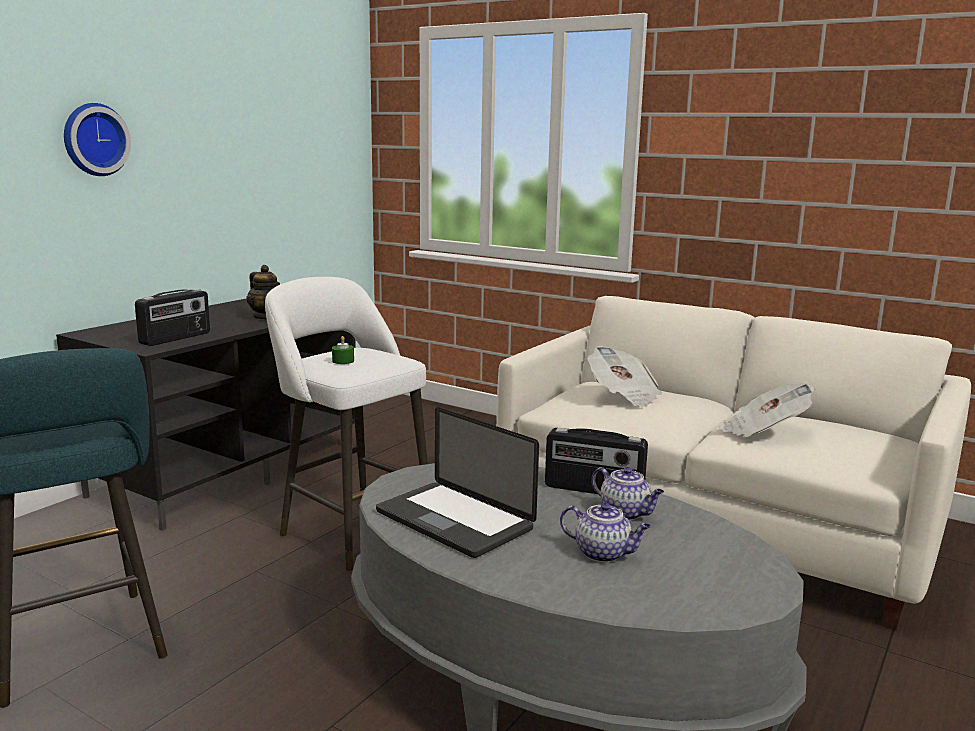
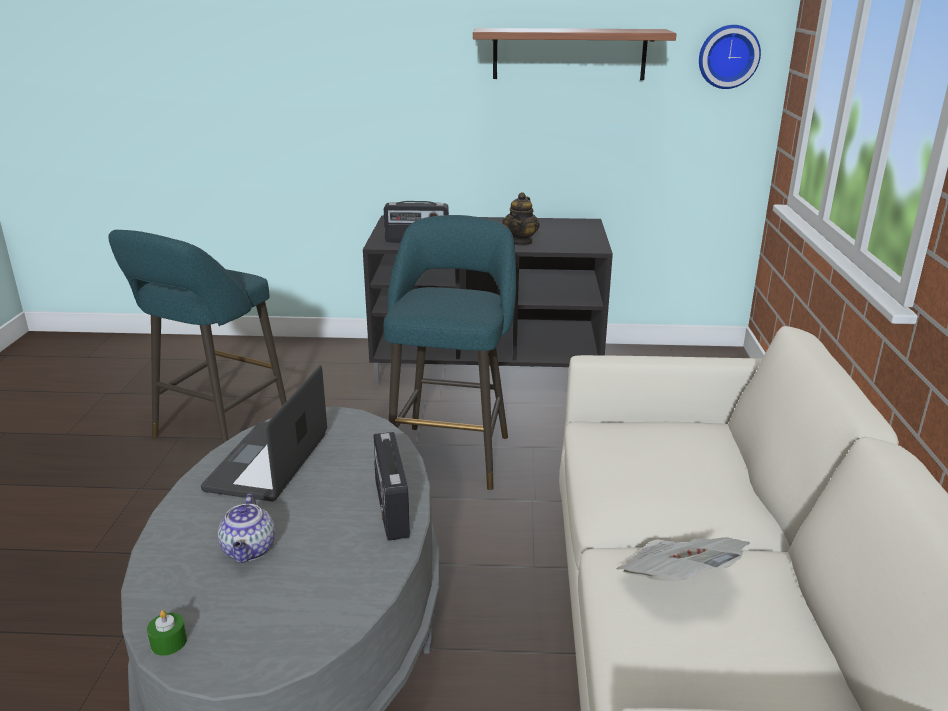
camera: 60 degrees right, 10 degrees up
(94, 139) = (427, 62): wall clock -> wall clock (728, 56)
(227, 131) = (569, 54): none -> shelf
(343, 361) = (431, 300): green candle -> green candle (169, 642)
(351, 530) = (451, 452): white stool -> turquoise stool
(623, 396) = (665, 454): newspaper -> none
(626, 513) = (348, 541): teapot -> none

